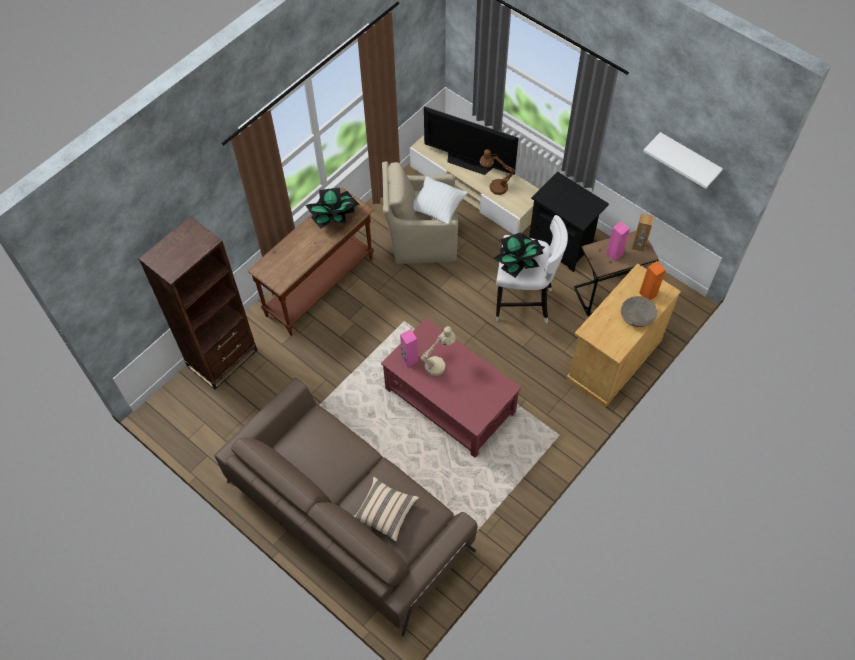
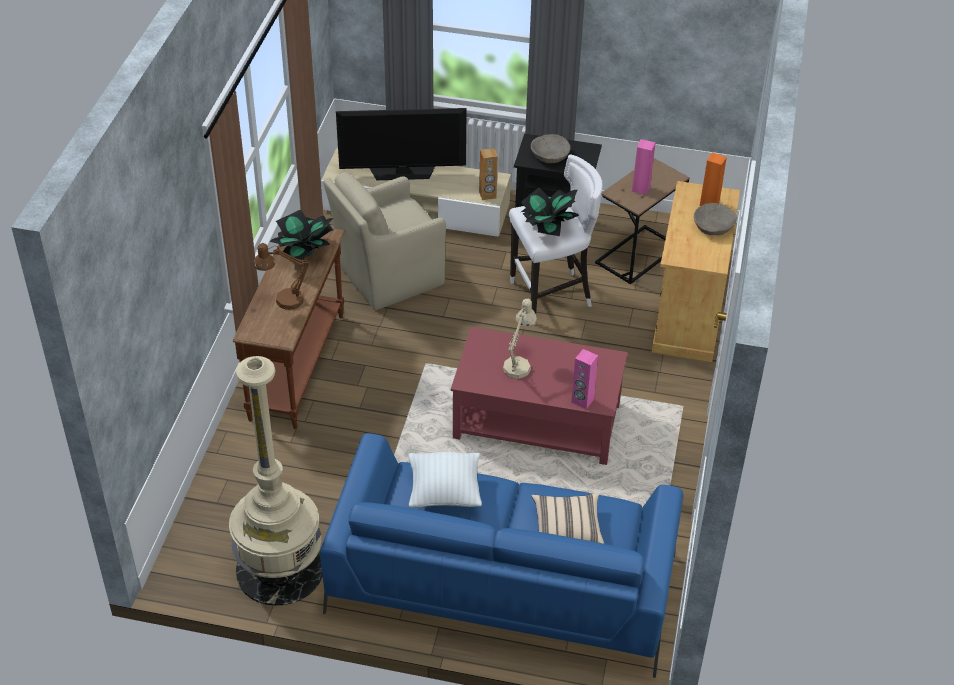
camera: 30 degrees left, 15 degrees down
(220, 437) = (280, 569): none -> beige floor lamp
(222, 358) = (223, 485): brown bookcase -> none
(349, 515) = (502, 583): brown sofa -> blue sofa
(409, 360) = (482, 373): pink speaker -> pink speaker (582, 401)
(437, 208) = (407, 217): white pillow -> white pillow (444, 492)
(494, 186) = (448, 186): brown table lamp -> brown table lamp (283, 300)
(563, 199) = (550, 156): none -> beige bowl
(638, 246) = (660, 173): brown speaker -> brown speaker (487, 195)
(688, 159) = (686, 43): white shelf -> none

